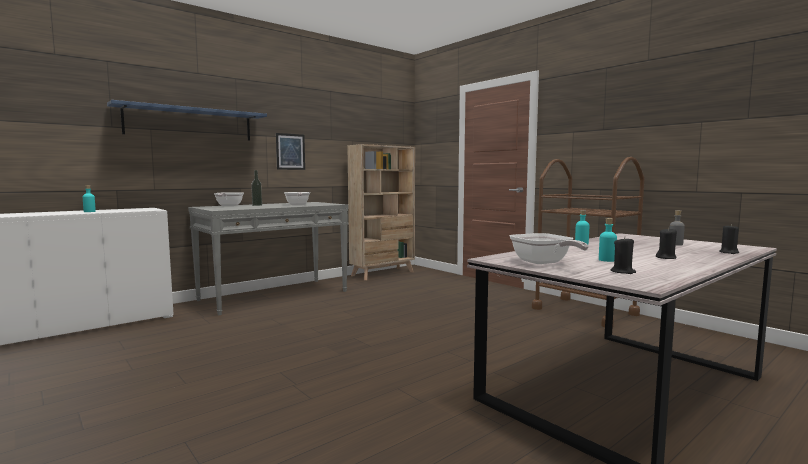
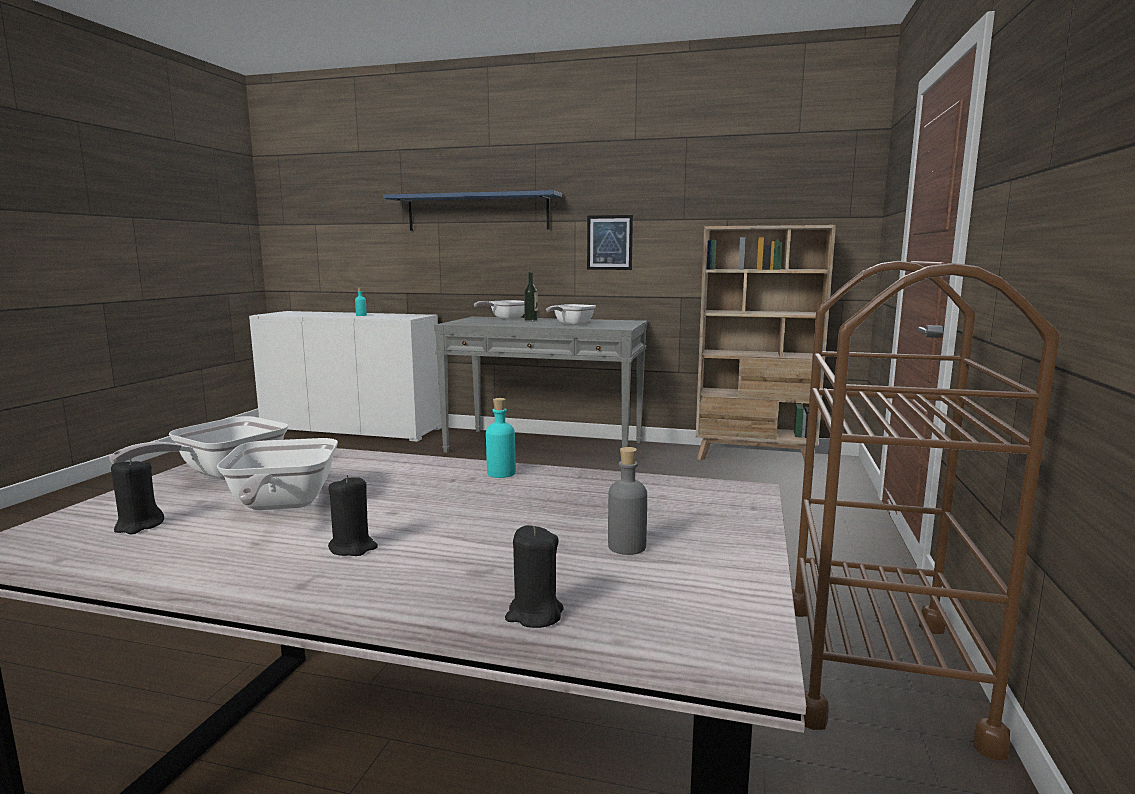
camera: 55 degrees right, 5 degrees up
(607, 260) = (280, 506): turquoise bottle -> frying pan

